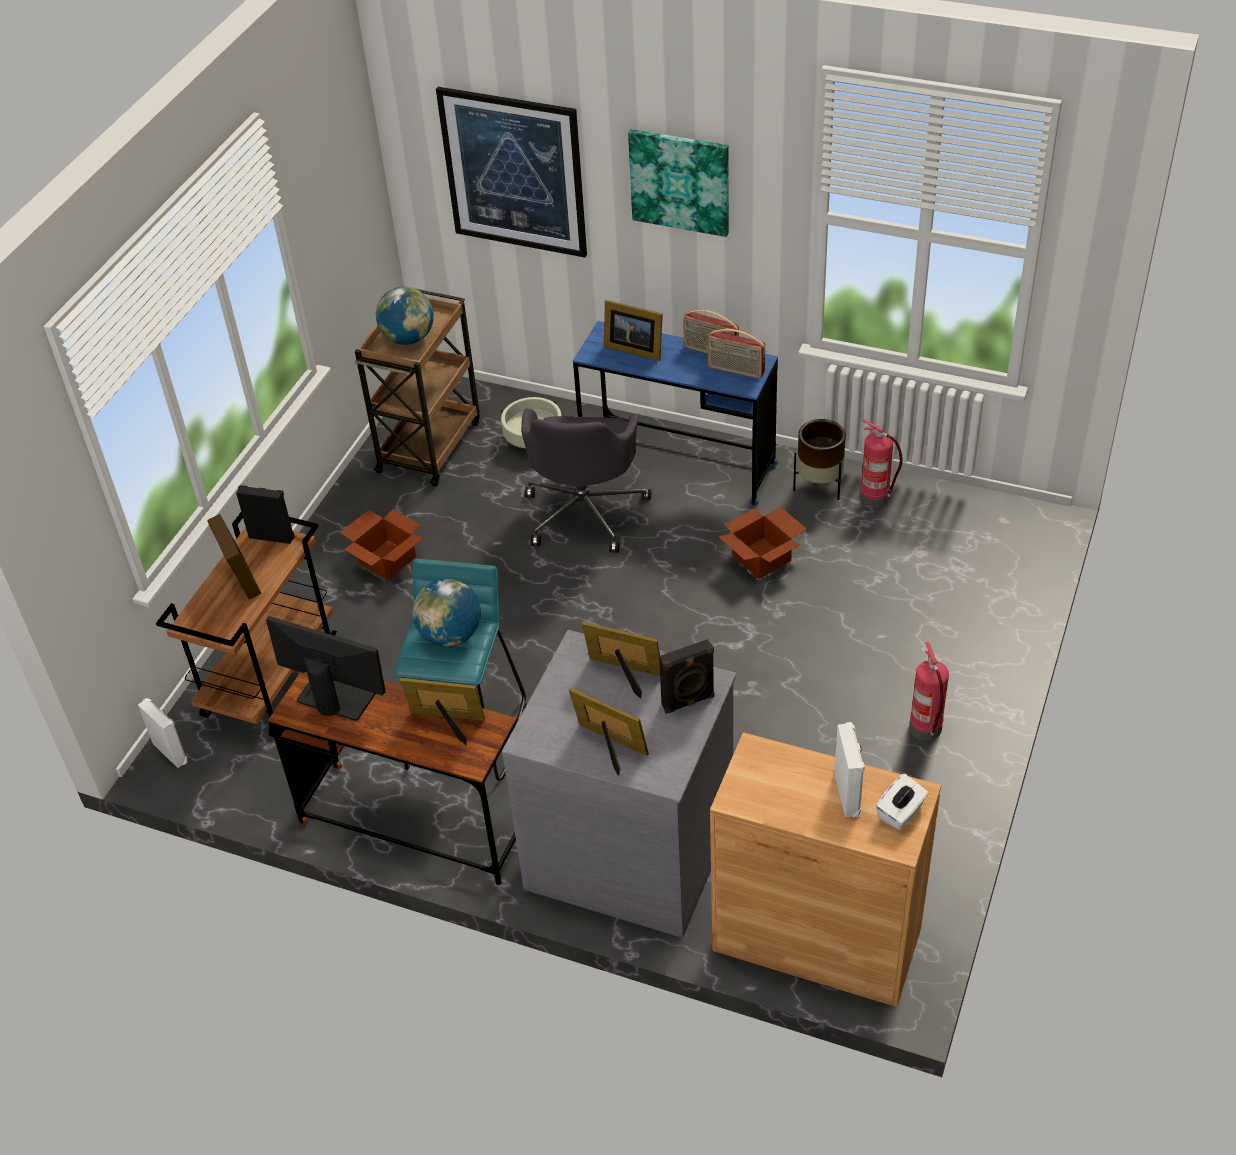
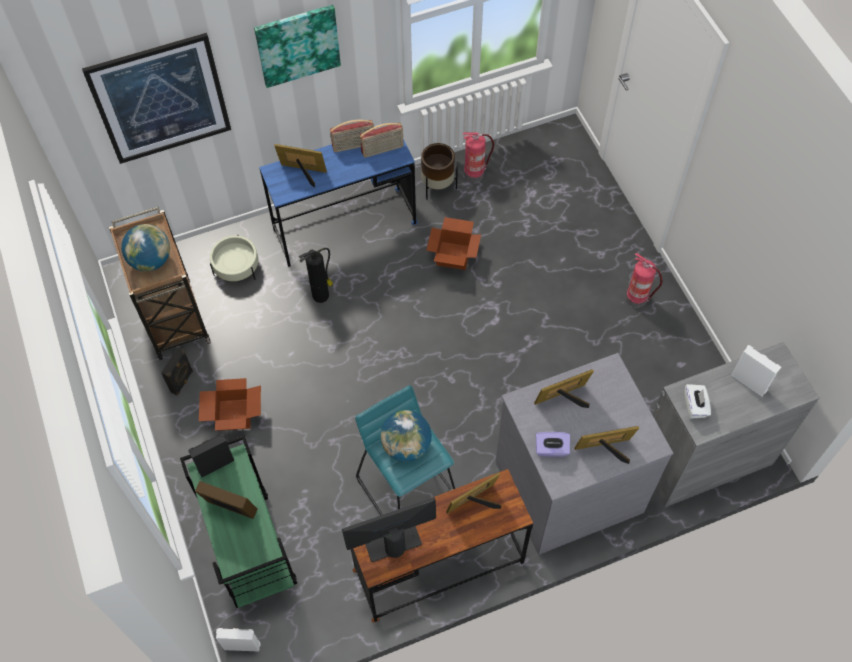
camera: 45 degrees left, 15 degrees up
(271, 679) = (250, 548): brown cart -> green cart
(556, 708) = (551, 449): none -> purple tissue box
(585, 511) = (321, 295): grey office chair -> fire extinguisher
(633, 348) = (303, 173): picture frame -> picture frame turned 150 degrees counterclockwise
(688, 702) = (614, 390): black speaker -> black speaker (182, 381)
(816, 939) = (704, 459): brown cabinet -> grey cabinet
(901, 812) = (782, 372): white tissue box -> white tissue box (695, 406)

